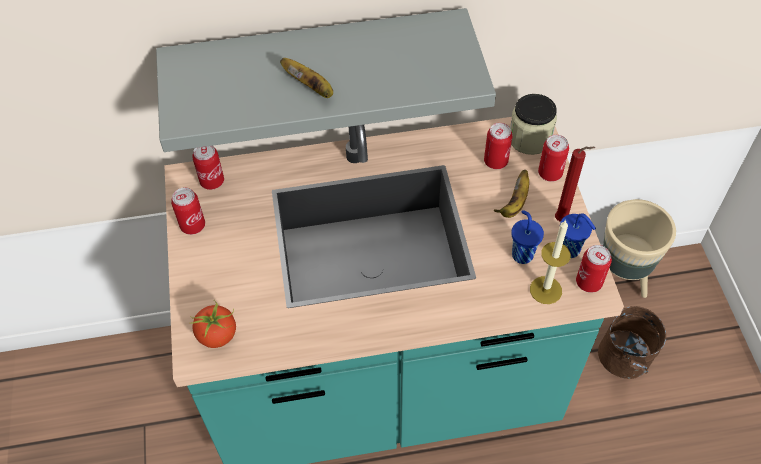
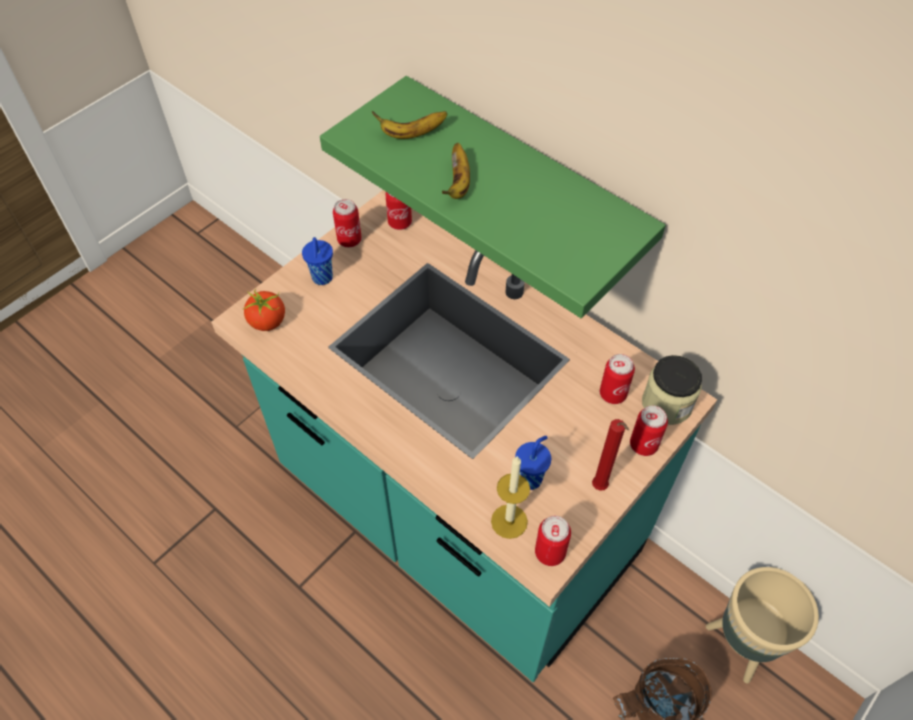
camera: 50 degrees right, 0 degrees up
(317, 65) = (523, 185): grey shelf -> green shelf
(514, 203) = (581, 438): banana -> banana (412, 134)
(570, 250) = (571, 515): blue cup -> blue cup (322, 278)

